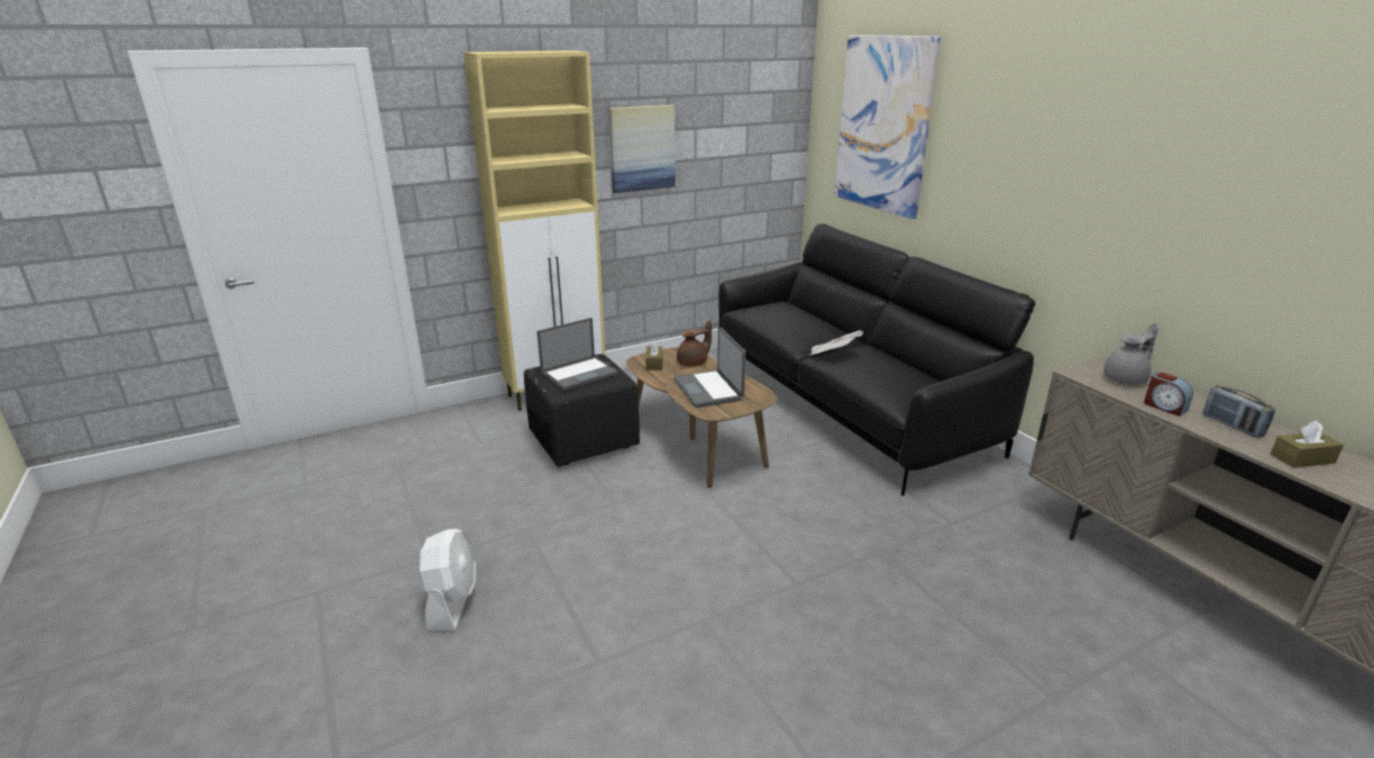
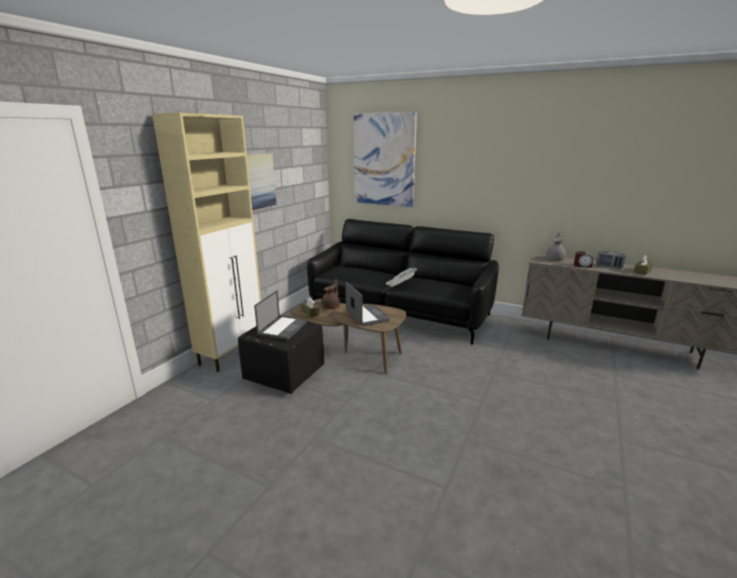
camera: 35 degrees left, 5 degrees down
(452, 602) = (320, 503): white fan -> none
(709, 390) = (366, 316): laptop -> laptop turned 150 degrees counterclockwise

